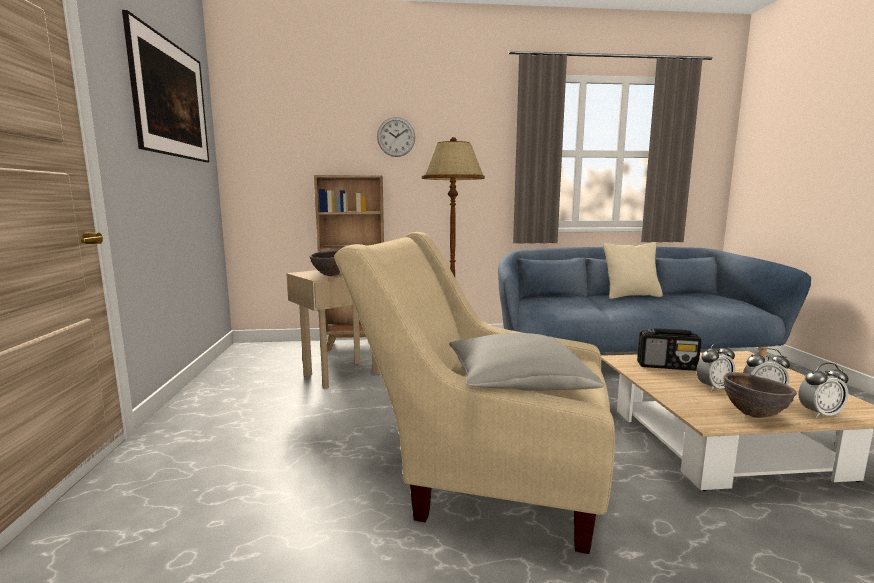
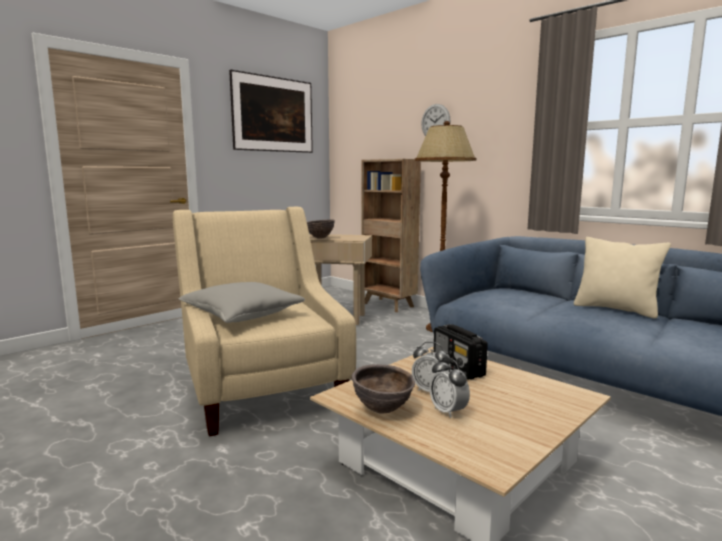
camera: 50 degrees right, 0 degrees up
(819, 414) = (437, 438): alarm clock -> none

